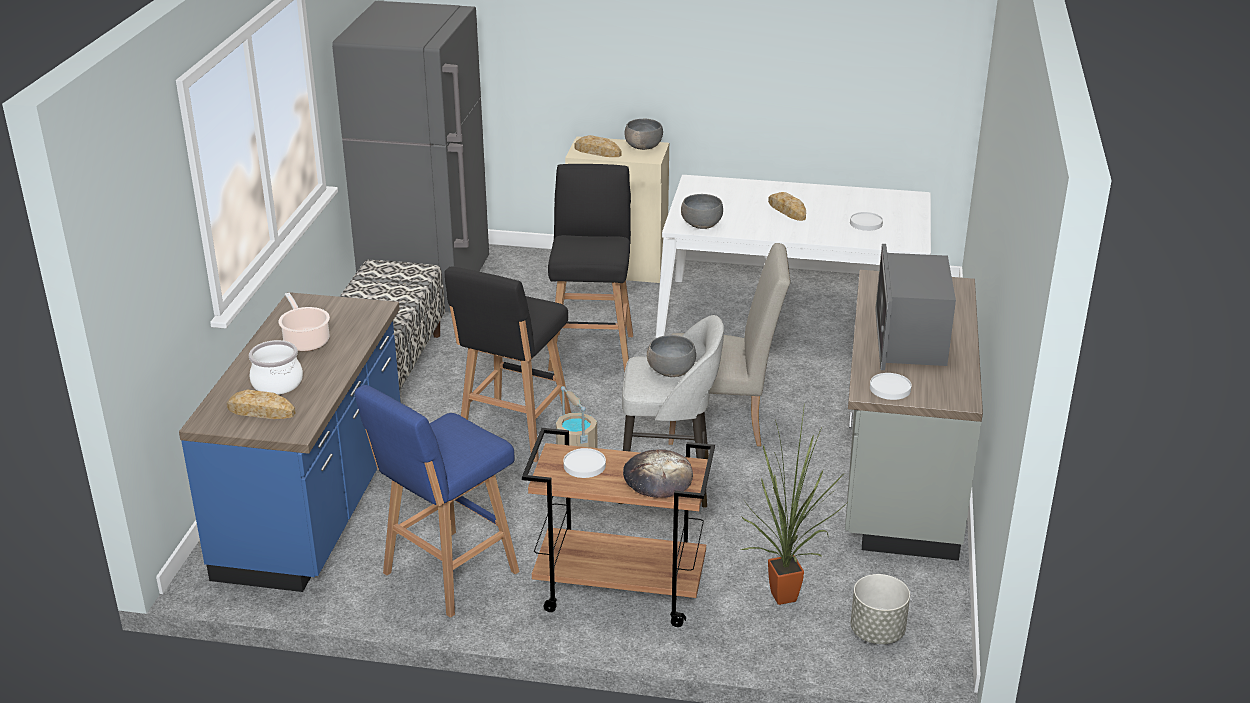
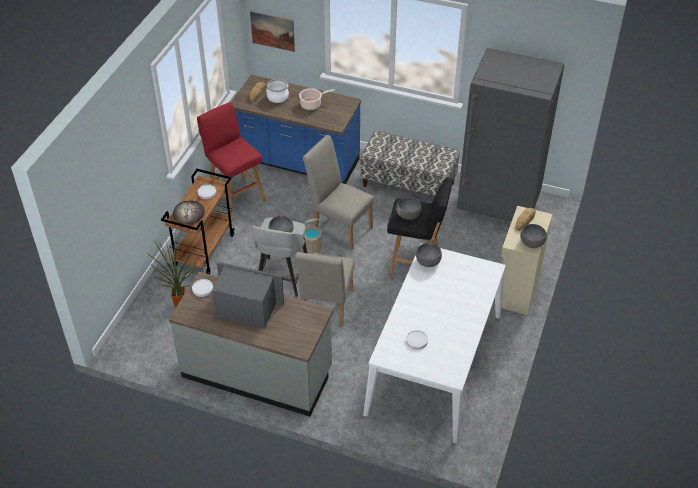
camera: 100 degrees right, 15 degrees up
(147, 301) = (272, 31): none -> picture
(447, 575) = (236, 198): blue stool -> red stool
(513, 433) = (339, 227): black stool -> beige chair
(595, 249) = (408, 215): none -> grey bowl
(787, 210) = (442, 305): bread -> none
(877, 632) = (144, 331): grey planter -> none

